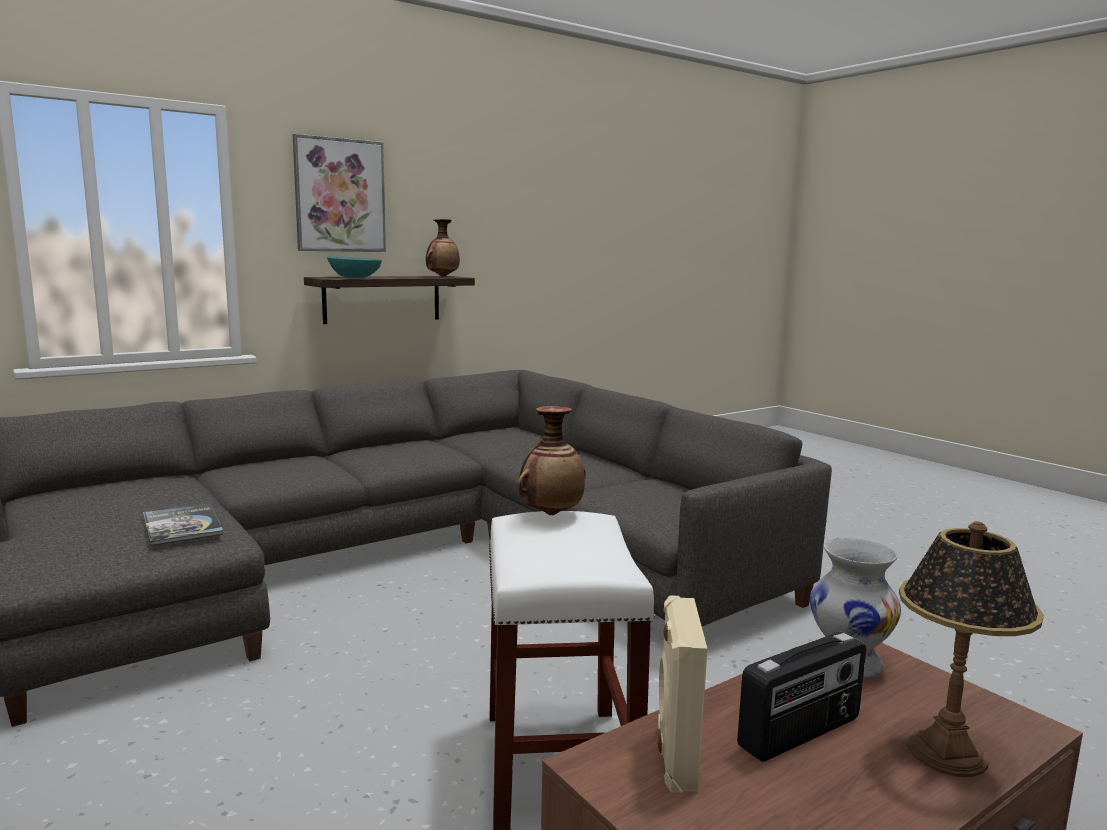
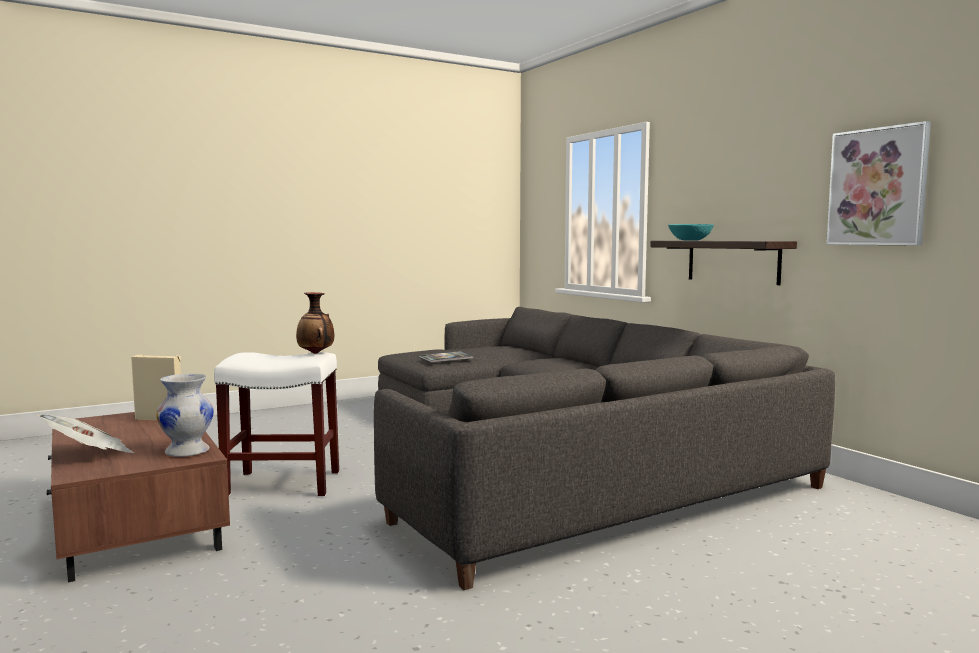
camera: 95 degrees right, 5 degrees down
(339, 195) = (707, 173): picture -> picture (877, 187)
(442, 276) = (757, 240): vase -> none
(801, 733) = (144, 435): radio -> none
(946, 752) = (89, 455): table lamp -> newspaper

